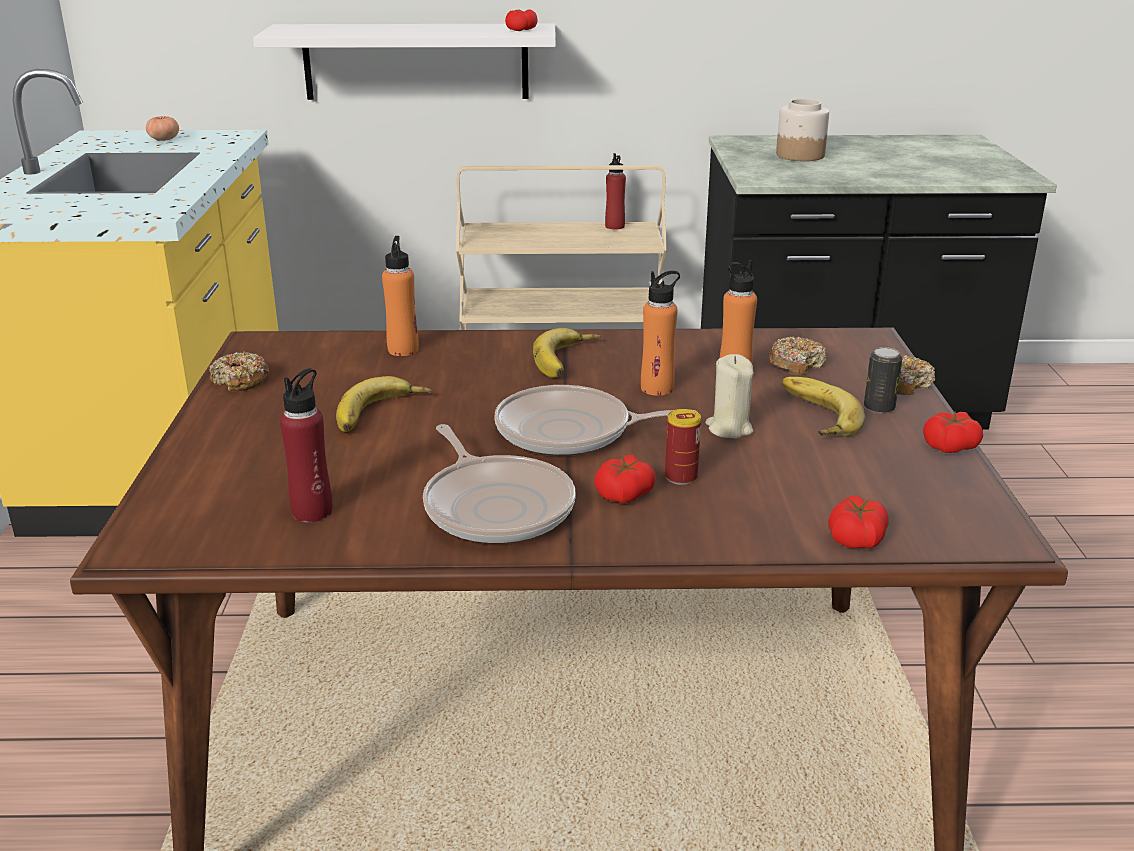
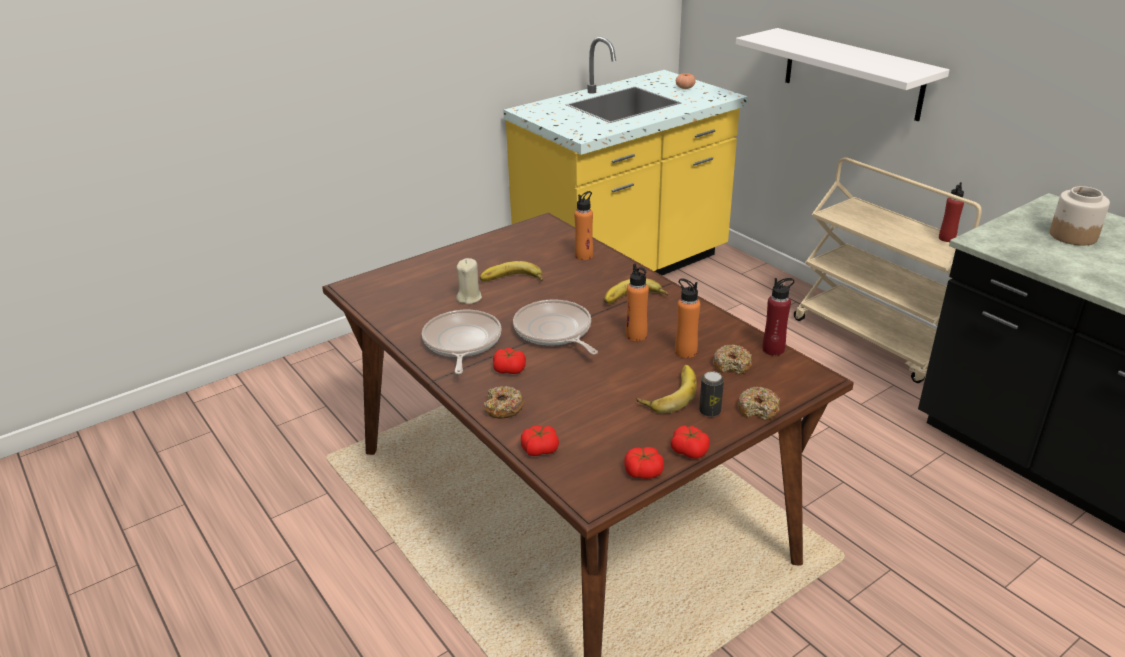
camera: 55 degrees right, 5 degrees up
(240, 381) = (501, 238): donut -> donut (503, 408)
(312, 511) = (412, 306): red bottle -> red bottle (773, 349)
(496, 506) = (461, 343): frying pan -> frying pan turned 150 degrees clockwise
(521, 30) = (902, 70): tomato -> tomato (643, 472)
(681, 477) = (544, 378): can -> none
(729, 428) = (616, 372): beige candle -> beige candle (469, 298)

